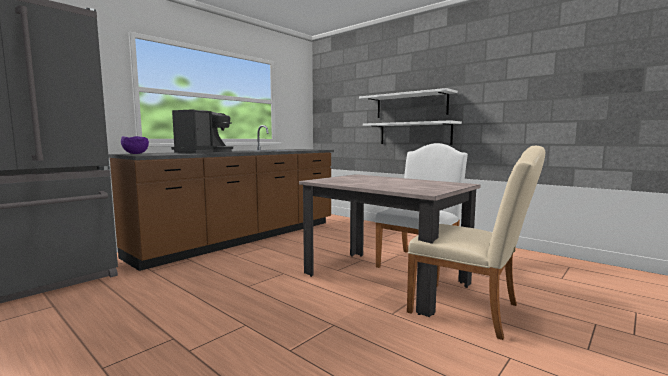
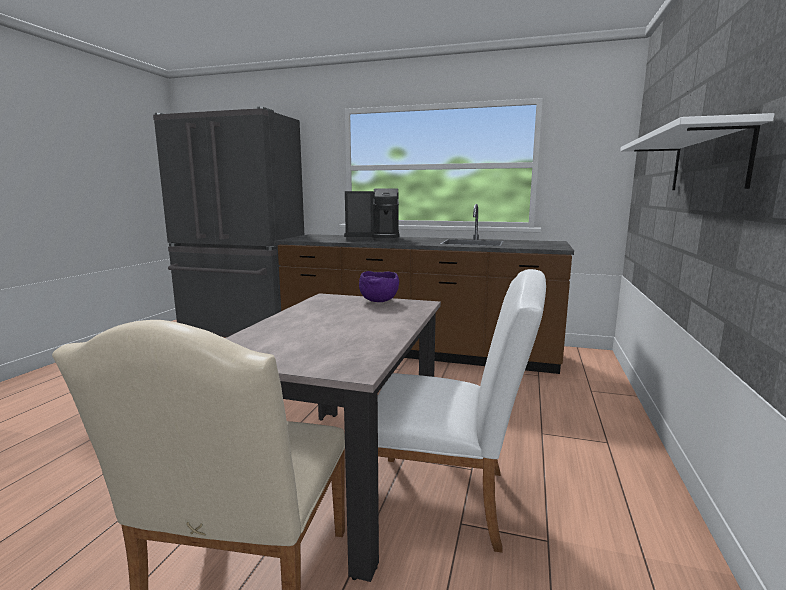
camera: 65 degrees right, 5 degrees up
(135, 153) = (315, 236): purple bowl -> purple bowl (379, 301)
(414, 133) = (701, 234): white shelf -> none

